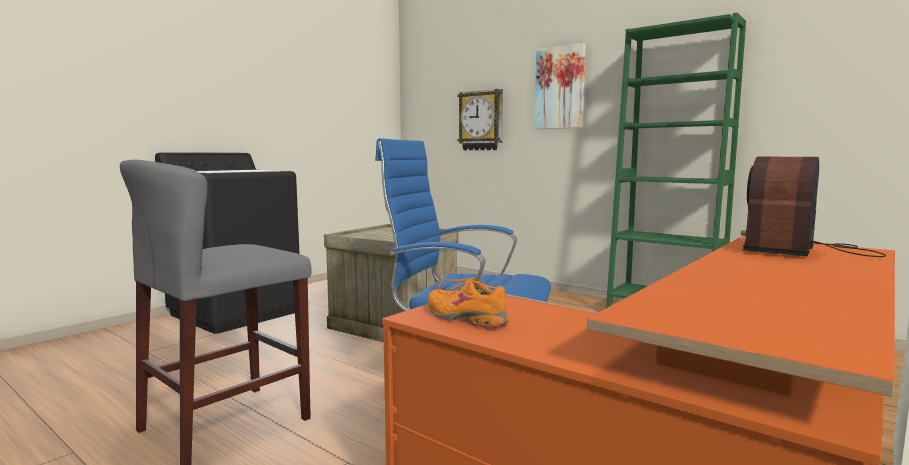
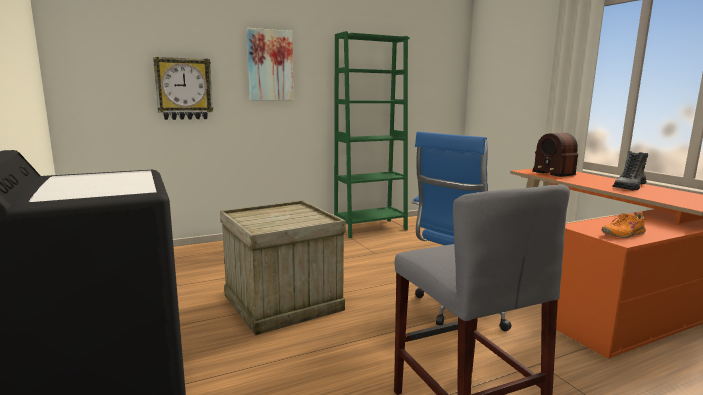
camera: 65 degrees left, 5 degrees up
(775, 284) = (629, 187): none -> boot

